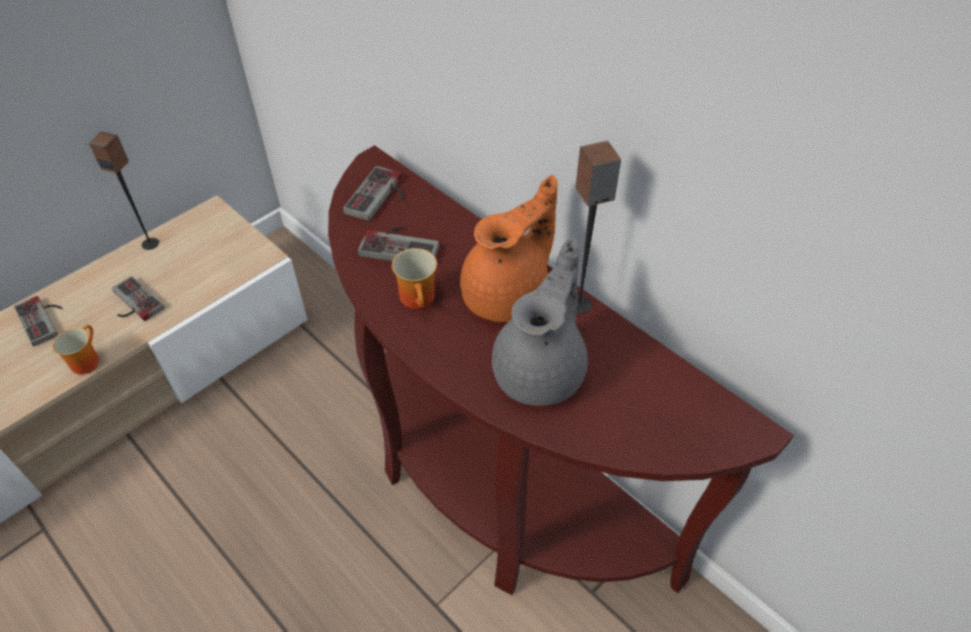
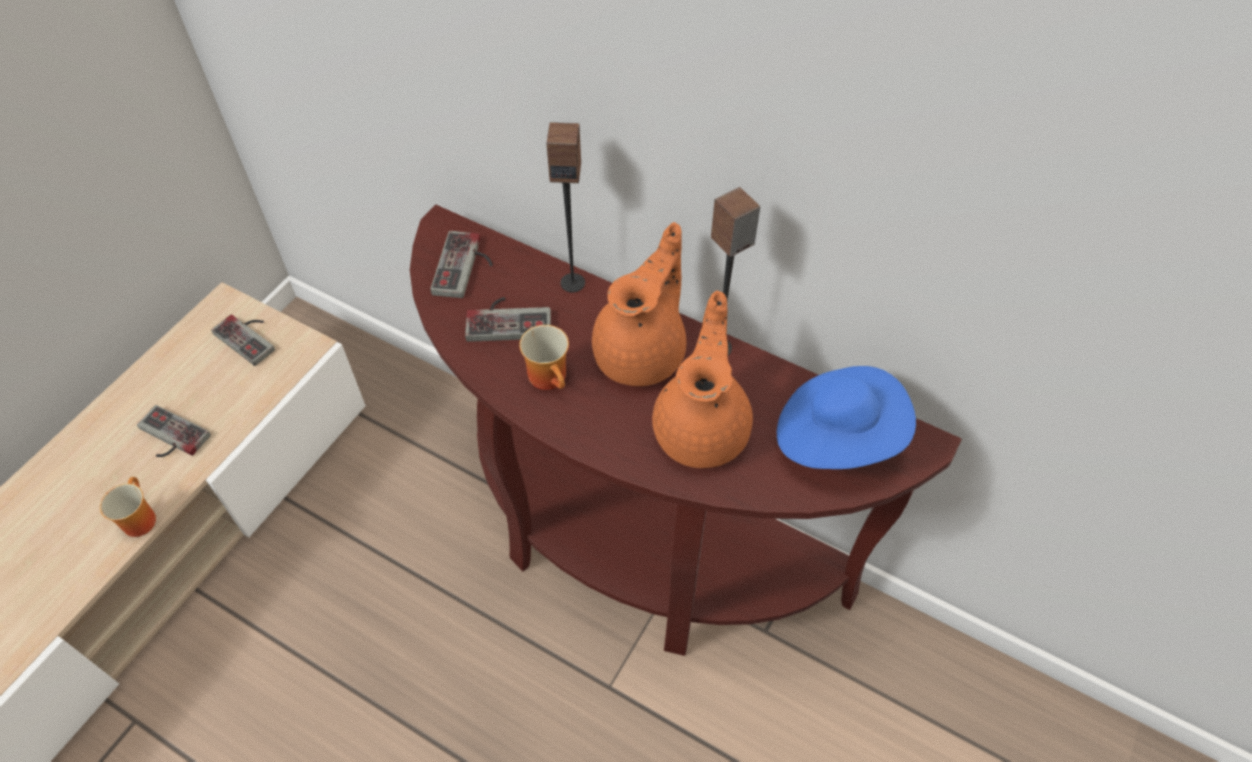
camera: 15 degrees left, 5 degrees up
(44, 319) = (65, 480): game controller -> game controller (250, 336)
(150, 243) = (162, 359): speaker -> speaker (573, 282)
(541, 370) = (703, 427): grey teapot -> orange teapot
(668, 405) = (837, 436): none -> blue hat

